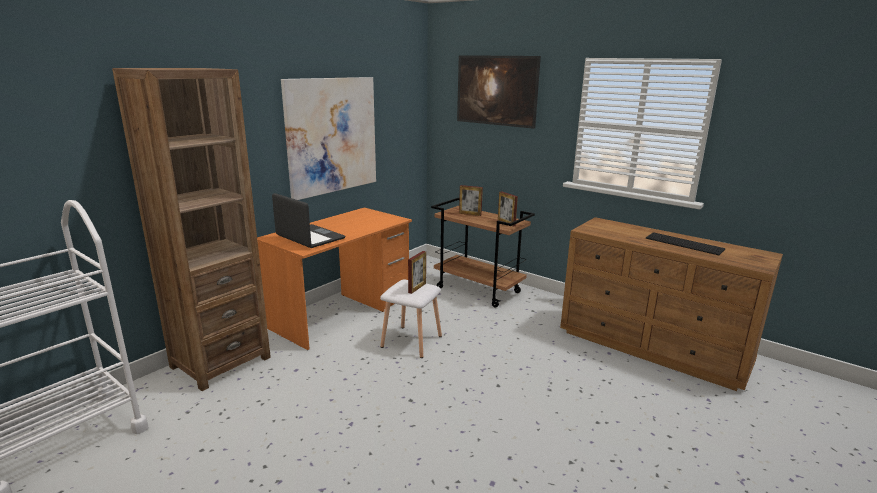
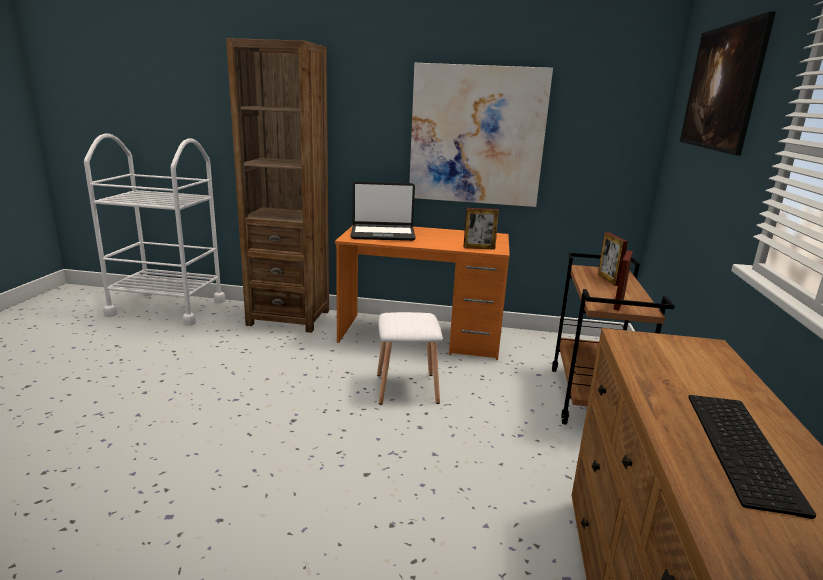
camera: 60 degrees right, 0 degrees up
(309, 237) = (383, 234): laptop -> laptop turned 75 degrees clockwise
(417, 288) = (411, 322): picture frame -> picture frame (479, 248)

